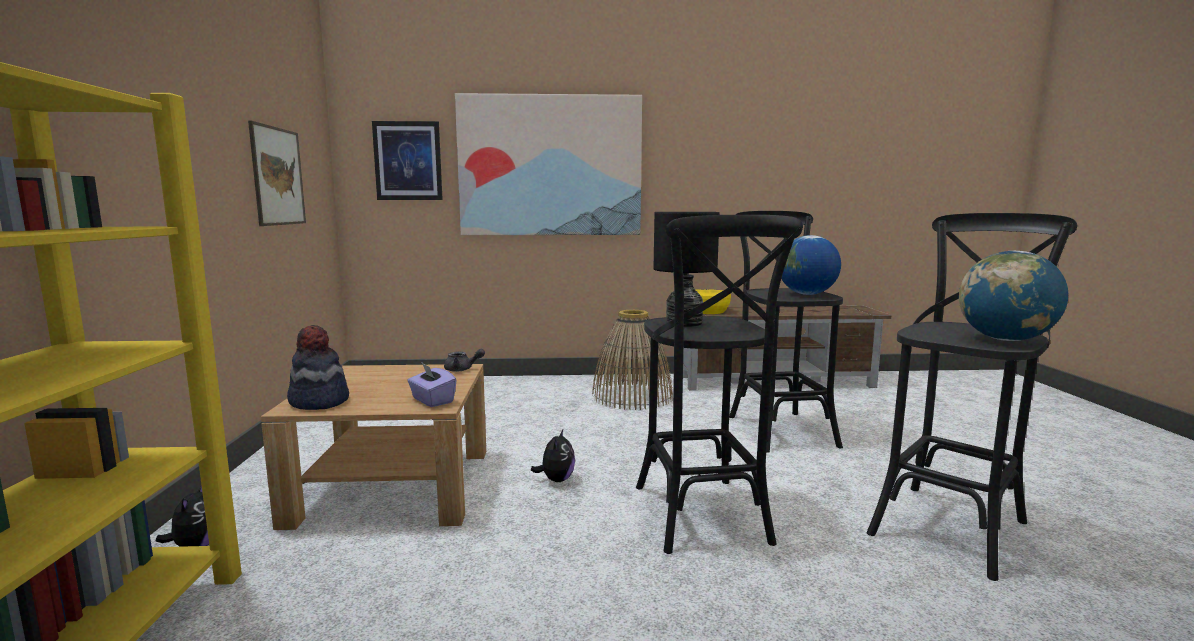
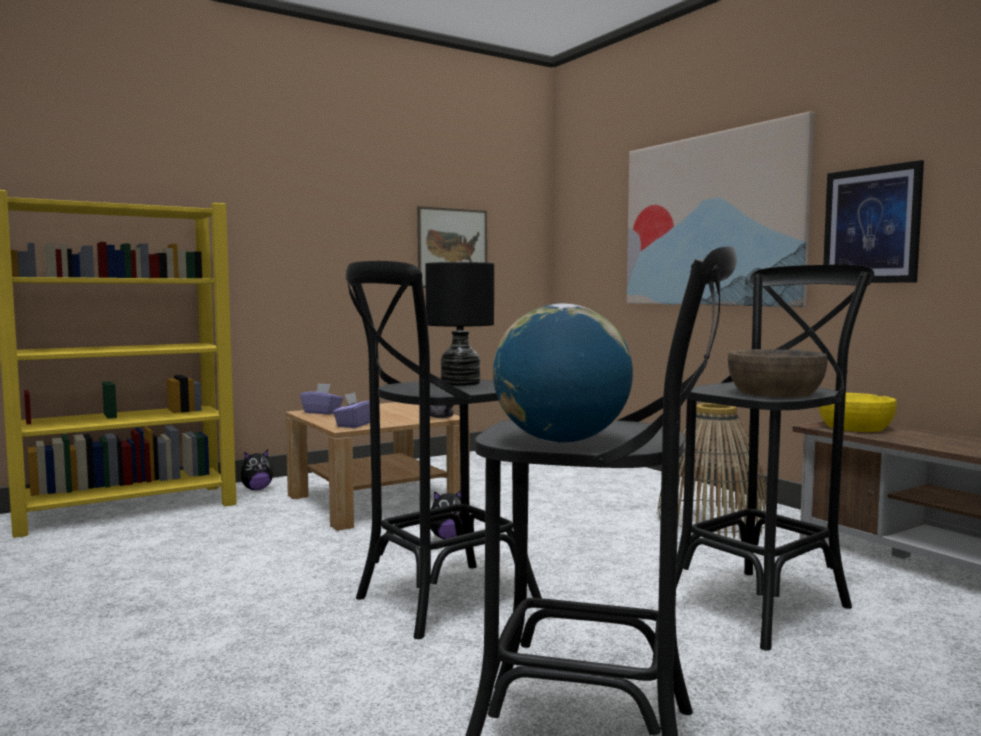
camera: 60 degrees right, 5 degrees down
(318, 402) = (322, 412): hat -> purple tissue box
(408, 161) = (597, 227): picture -> picture (871, 225)
(807, 294) = (775, 392): globe -> brown bowl

